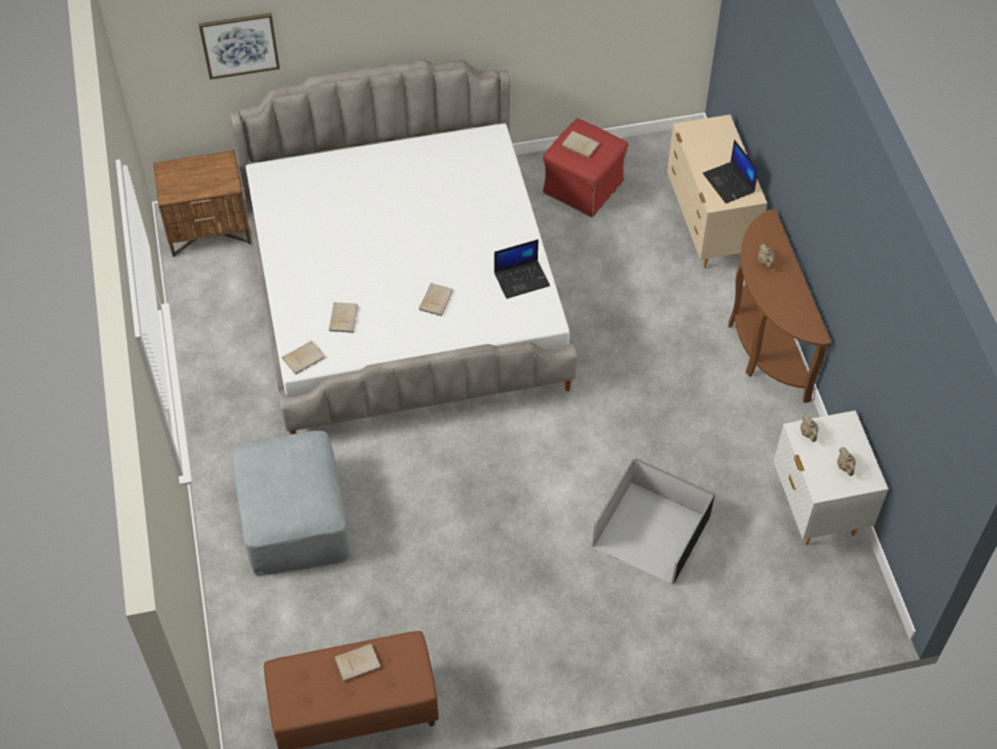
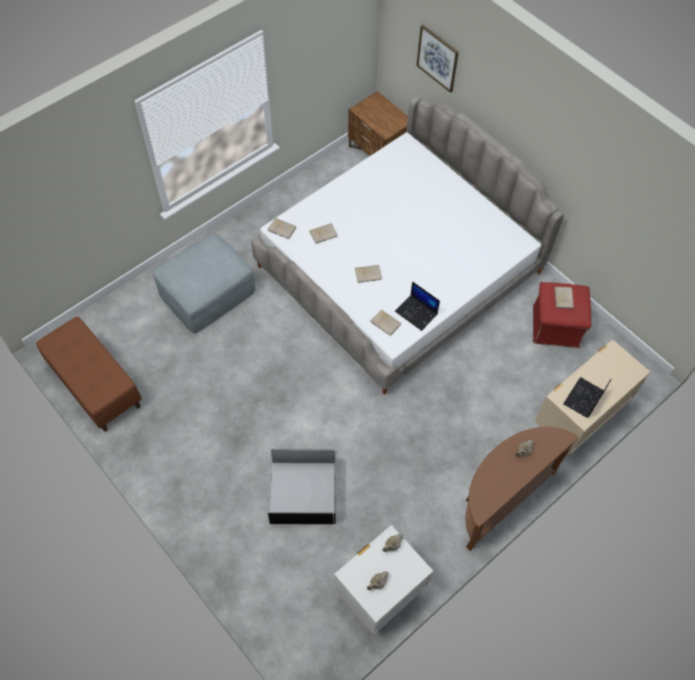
camera: 60 degrees right, 5 degrees up
(359, 662) = (97, 362): beige book -> beige book (386, 323)

